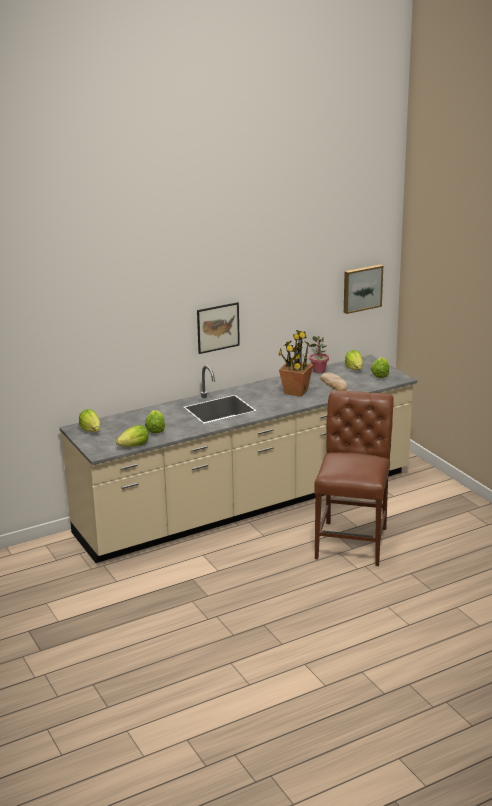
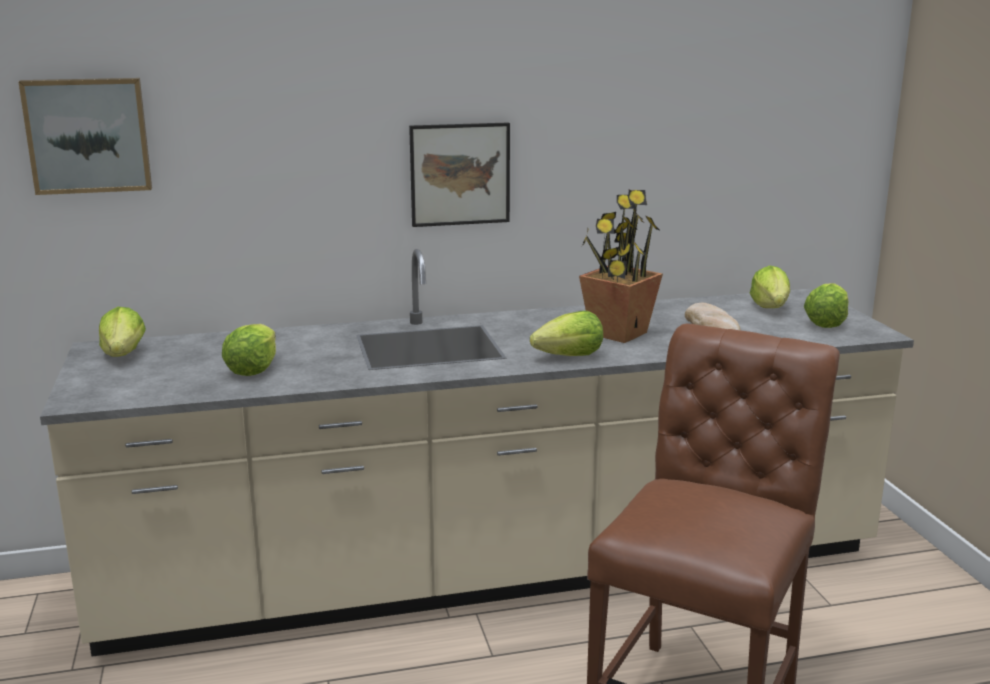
camera: 15 degrees right, 5 degrees down
(134, 446) = (171, 396): lettuce -> lettuce (570, 357)
(319, 371) = (690, 304): potted plant -> none
(361, 288) = (805, 137): picture -> picture (88, 135)

